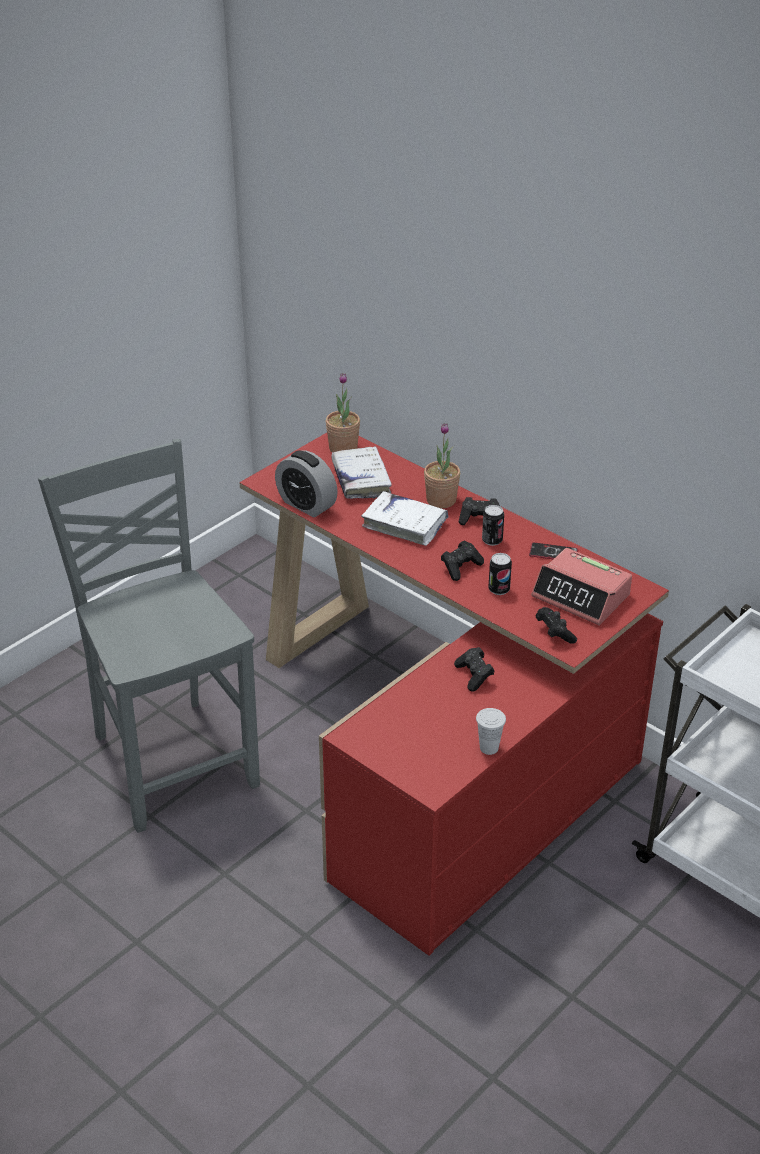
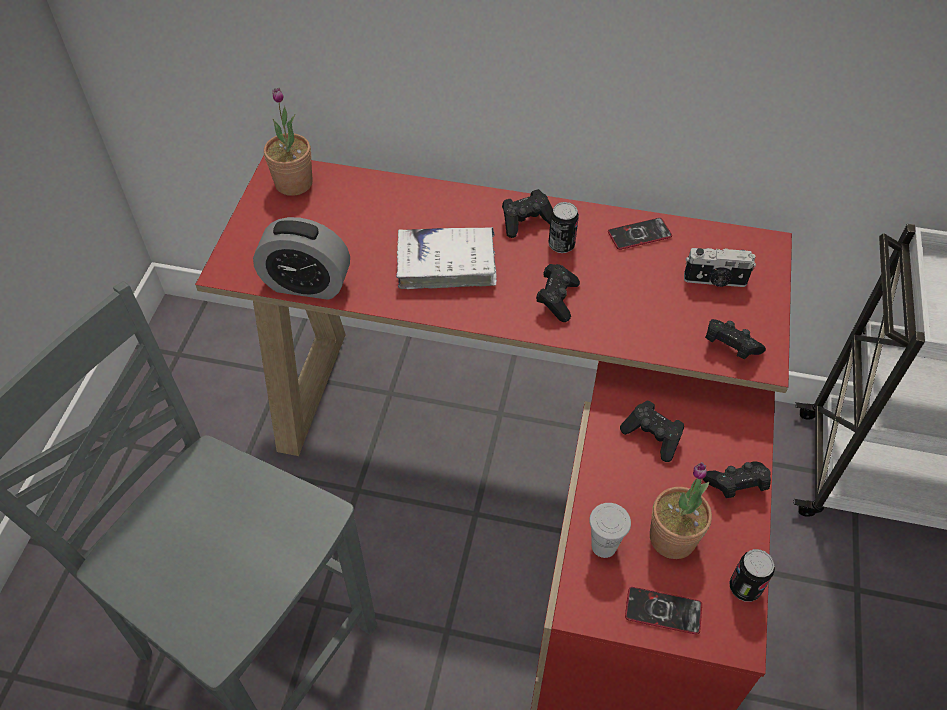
camera: 30 degrees left, 15 degrees up
(361, 480) = (348, 220): white book -> none
(398, 758) = (663, 611): none -> phone
(441, 500) = (462, 212): potted plant -> potted plant (672, 538)
(489, 748) = (749, 537): white cup -> white cup (604, 546)
(499, 589) = (622, 312): can -> can (744, 587)
(506, 721) = (736, 485): none -> black game controller
(581, 596) = (715, 281): alarm clock -> camera

